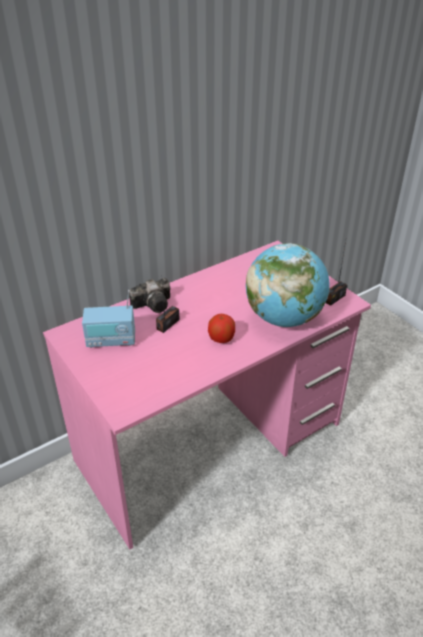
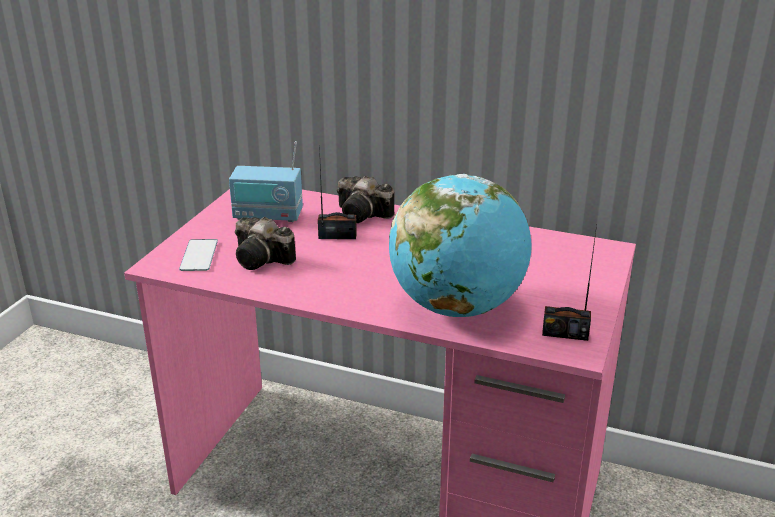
camera: 55 degrees right, 10 degrees down
(111, 340) = (268, 216): radio -> radio turned 45 degrees counterclockwise
(130, 389) = (199, 255): none -> phone
(165, 364) = (264, 260): none -> camera
(221, 339) = (352, 278): apple -> none

